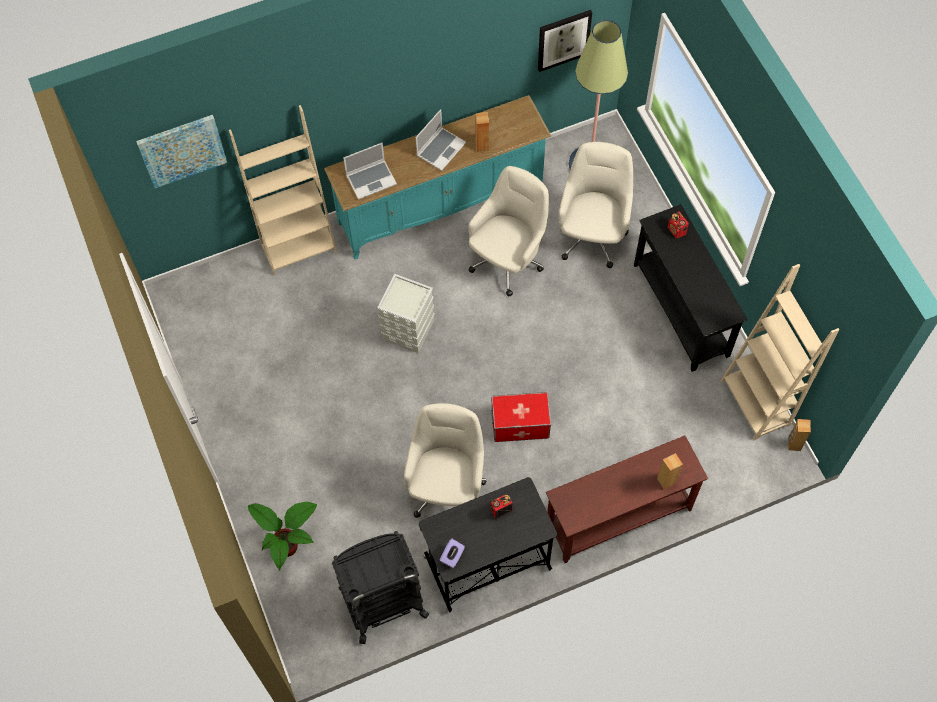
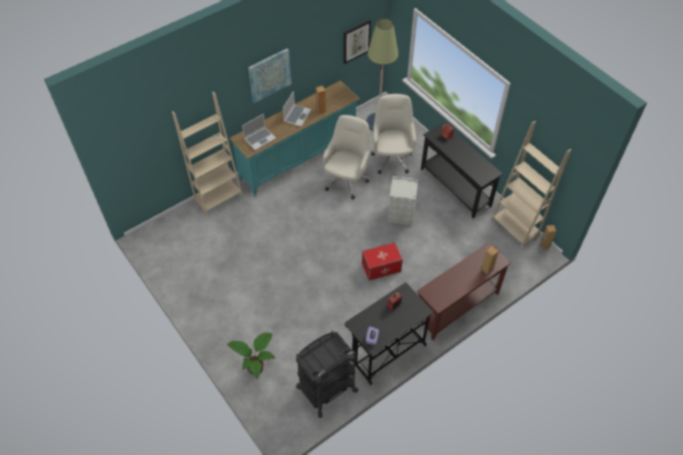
camera: 15 degrees left, 10 degrees down
(182, 150) = (144, 128): picture -> picture (269, 75)
(408, 331) = (298, 229): grey storage box -> grey storage box (401, 214)
(447, 488) = (347, 313): beige office chair -> none

